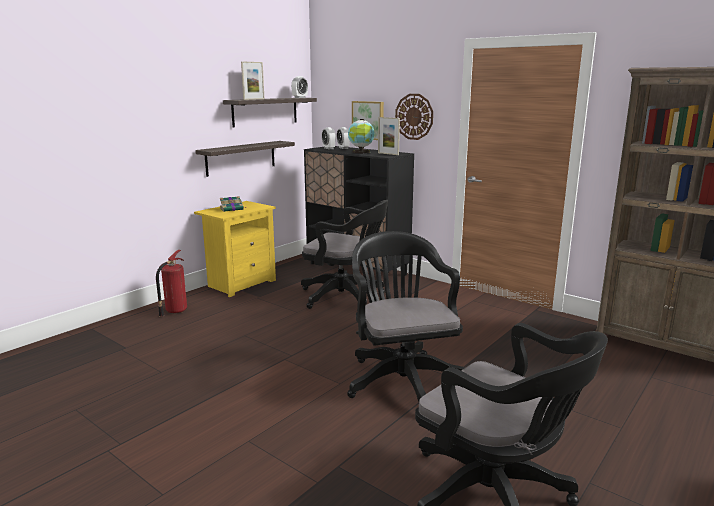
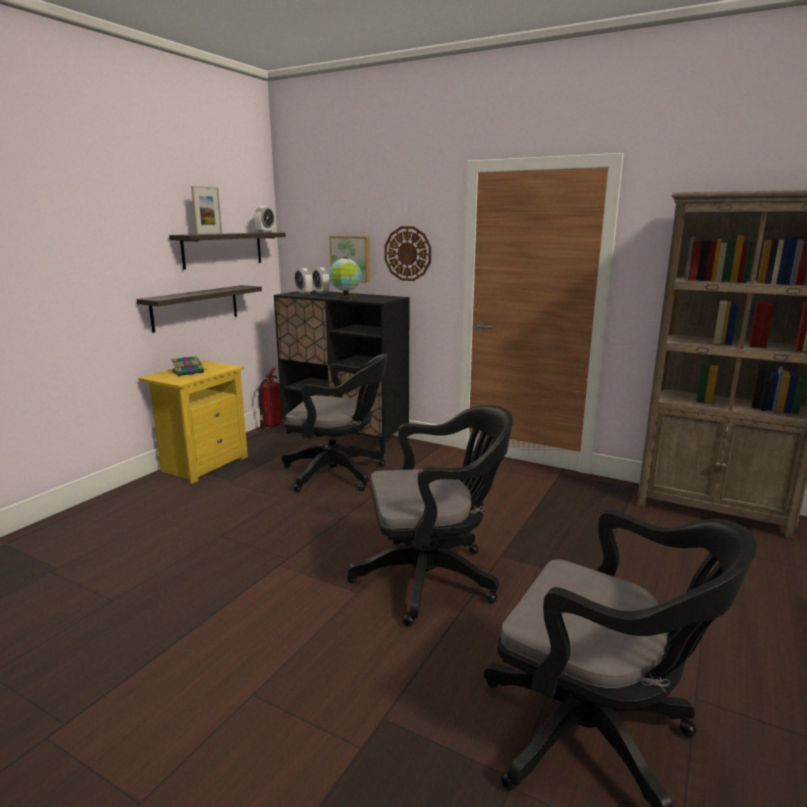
camera: 10 degrees left, 0 degrees up
(175, 311) = (121, 509): fire extinguisher -> fire extinguisher (271, 425)
(388, 154) = (379, 298): picture frame -> none
(401, 379) = (432, 578): black office chair -> black office chair turned 105 degrees clockwise

